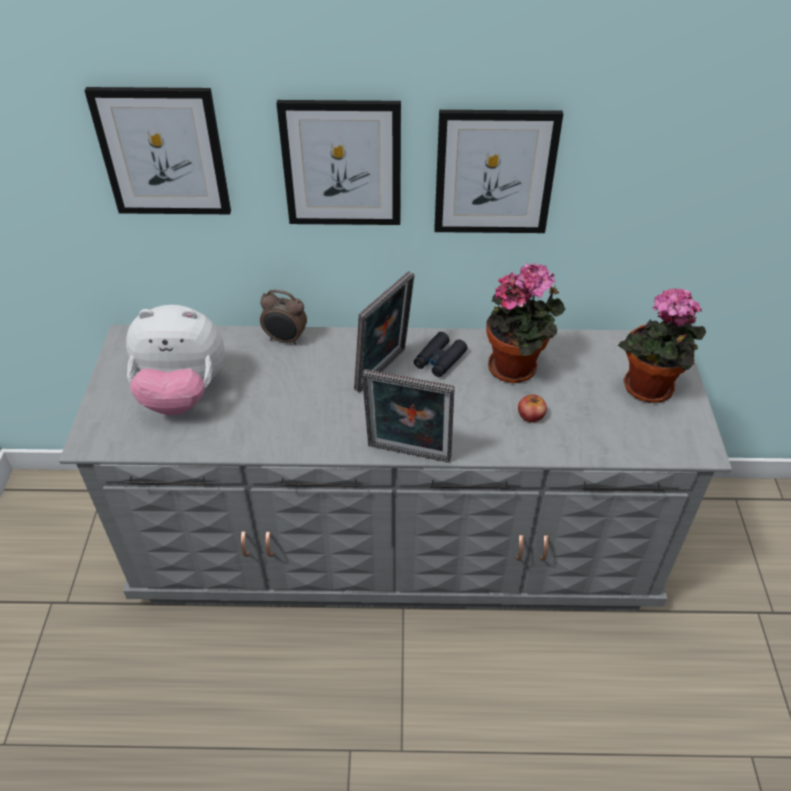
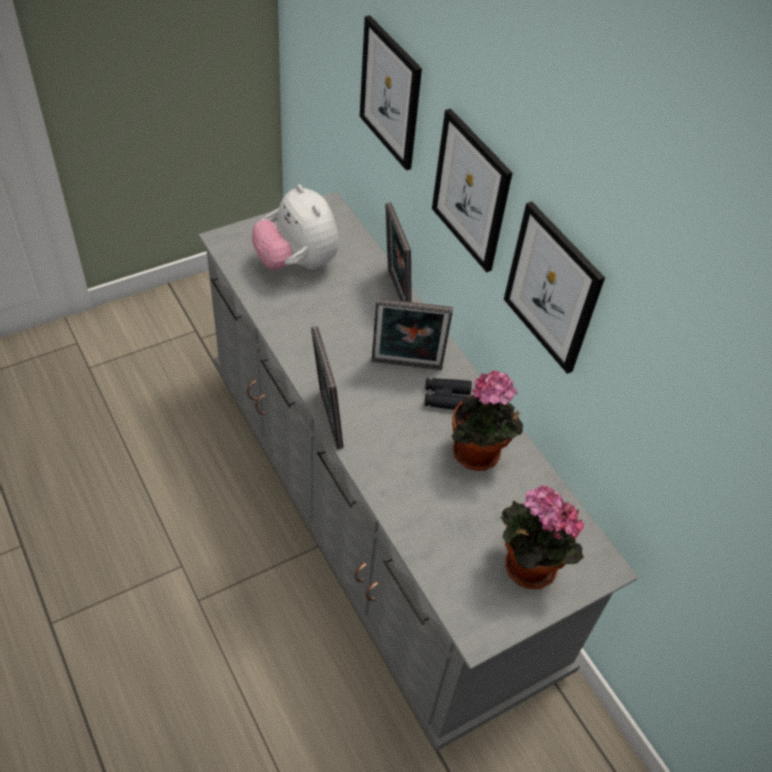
camera: 55 degrees right, 5 degrees up
(285, 339) = (395, 292): alarm clock -> picture frame
(531, 415) = (428, 486): apple -> none

